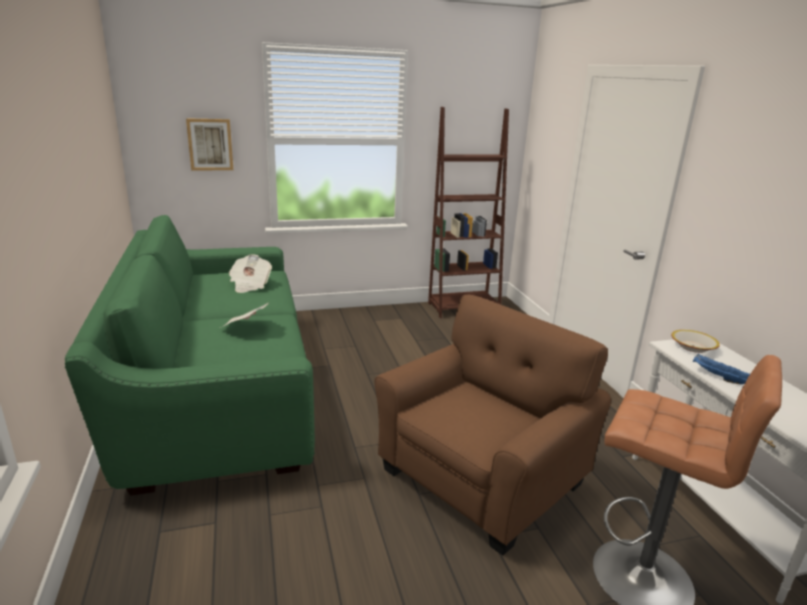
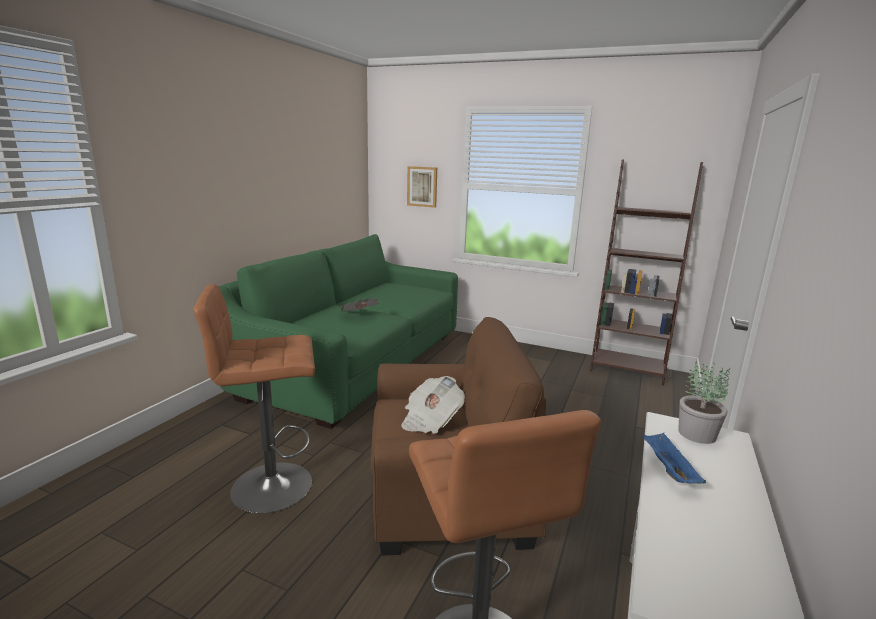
camera: 40 degrees right, 5 degrees down
(250, 285) = (407, 294): newspaper -> newspaper (430, 420)
(326, 561) = (271, 486): none -> brown stool
(692, 347) = (697, 433): bowl -> potted plant

